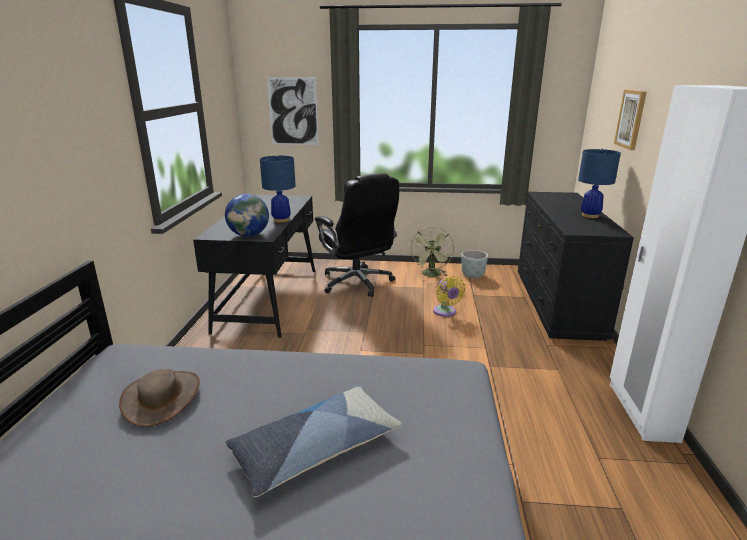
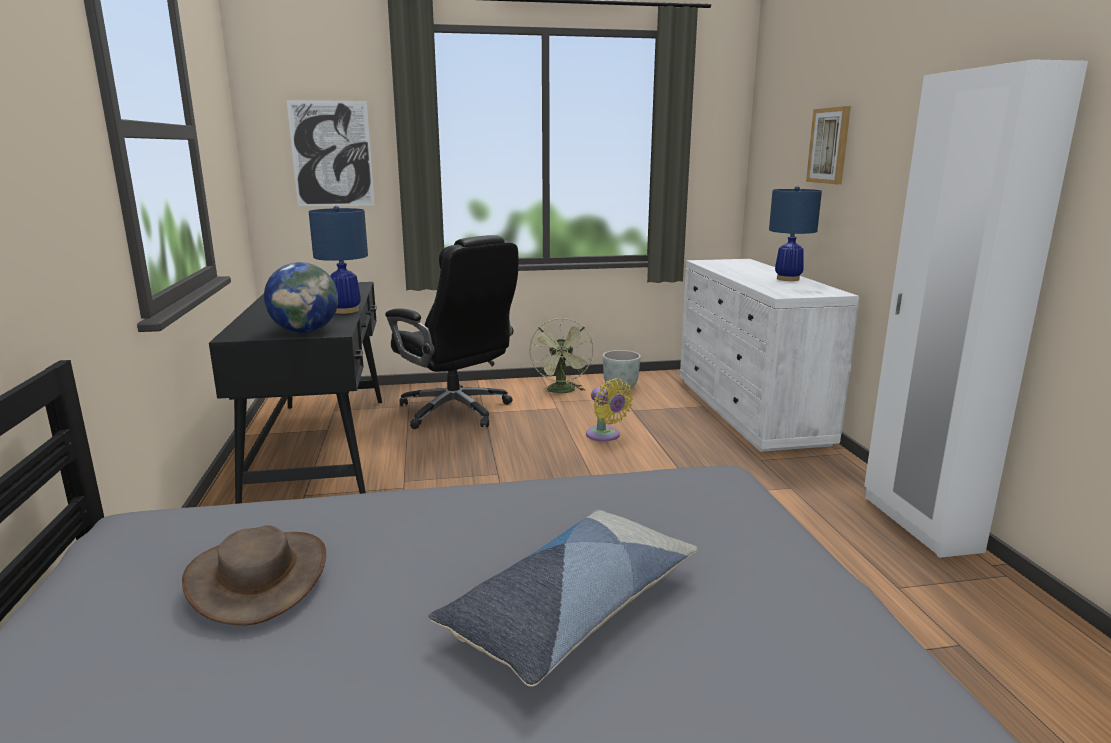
camera: 15 degrees left, 5 degrees down
(557, 304) = (749, 411): black dresser -> white dresser

